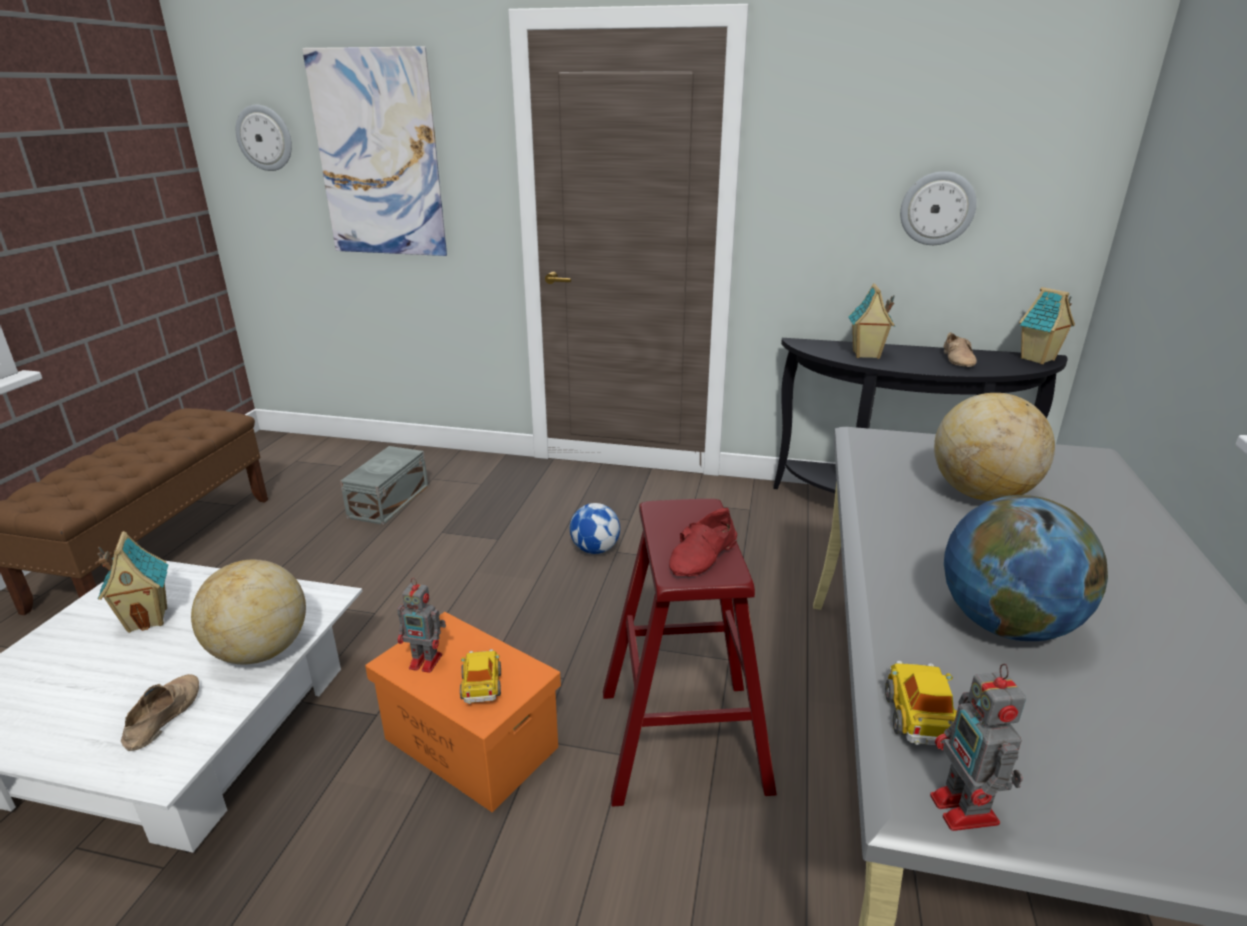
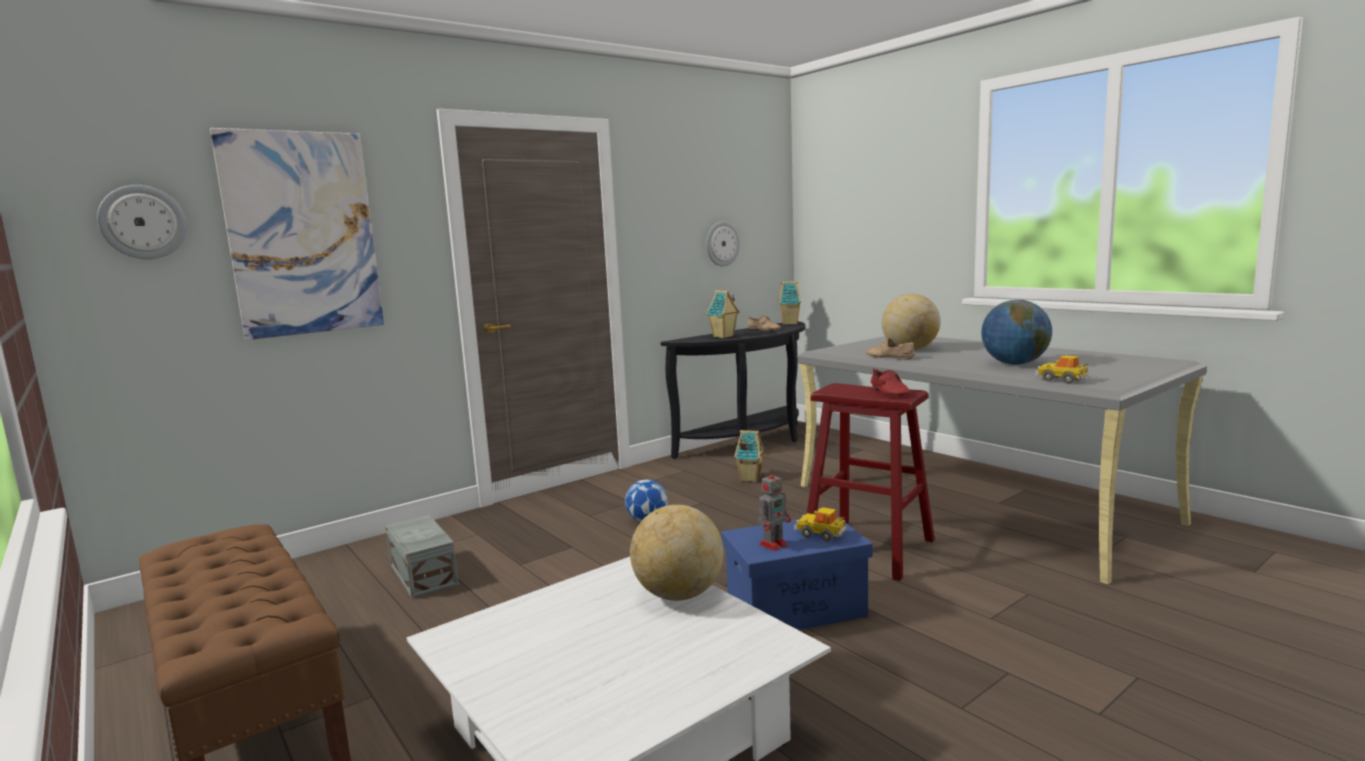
camera: 50 degrees left, 15 degrees down
(148, 619) = (546, 638): toy house -> toy house (750, 479)
(162, 715) = (713, 640): beige shoe -> beige shoe (889, 357)
(473, 743) = (797, 608): orange storage box -> blue storage box
(965, 812) = (1118, 384): toy robot -> none

